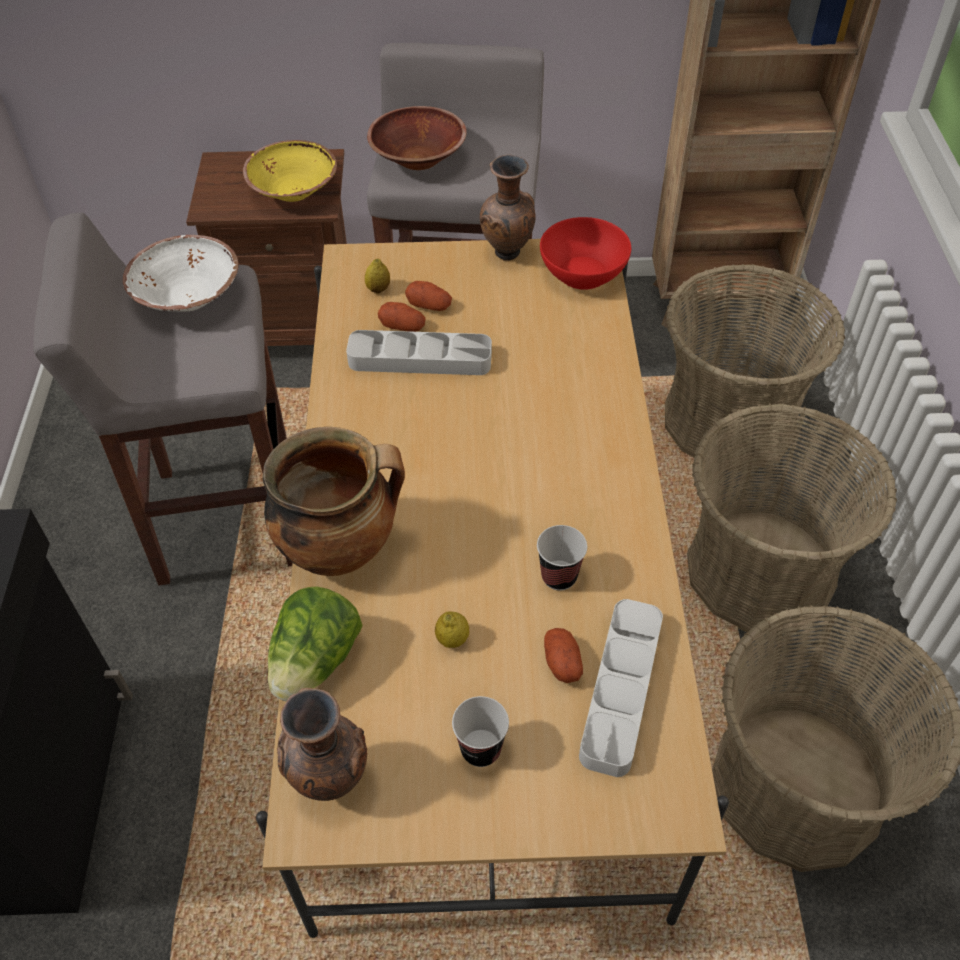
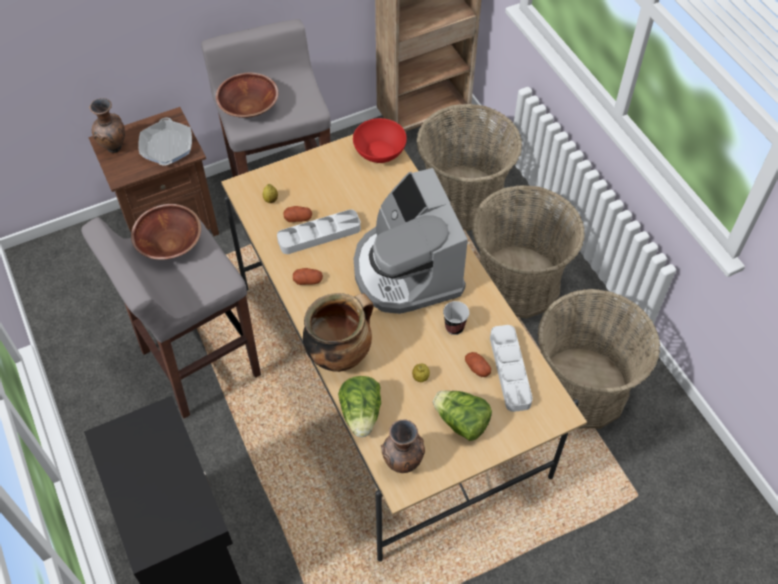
camera: 25 degrees left, 5 degrees up
(189, 297) = (170, 243): white bowl -> brown bowl
(293, 191) = (166, 146): yellow bowl -> frying pan
(429, 305) = (305, 200): potato -> potato (308, 280)
(481, 749) = (461, 422): cup -> lettuce
(507, 254) = (331, 153): brown vase -> brown vase (115, 149)
(527, 457) = (406, 270): none -> coffee machine

